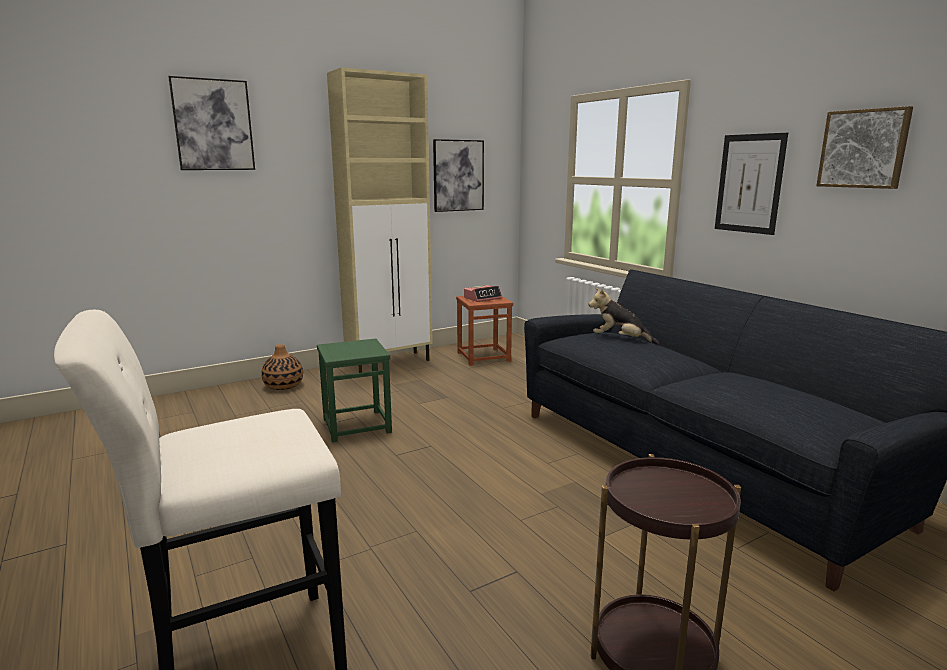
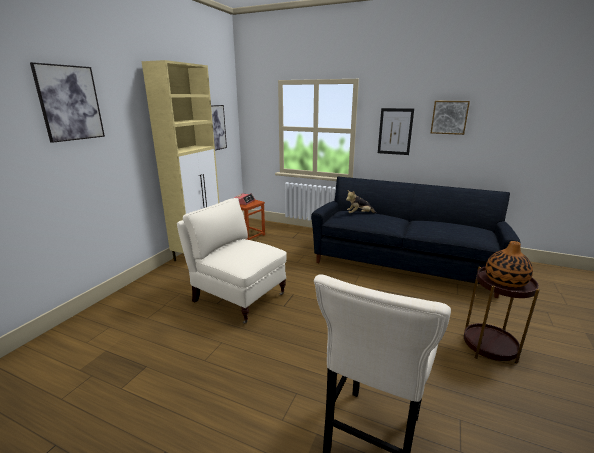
camera: 35 degrees left, 5 degrees up
(283, 386) = (150, 287): vase -> vase (505, 281)
(357, 425) = (237, 297): green stool -> beige armchair

